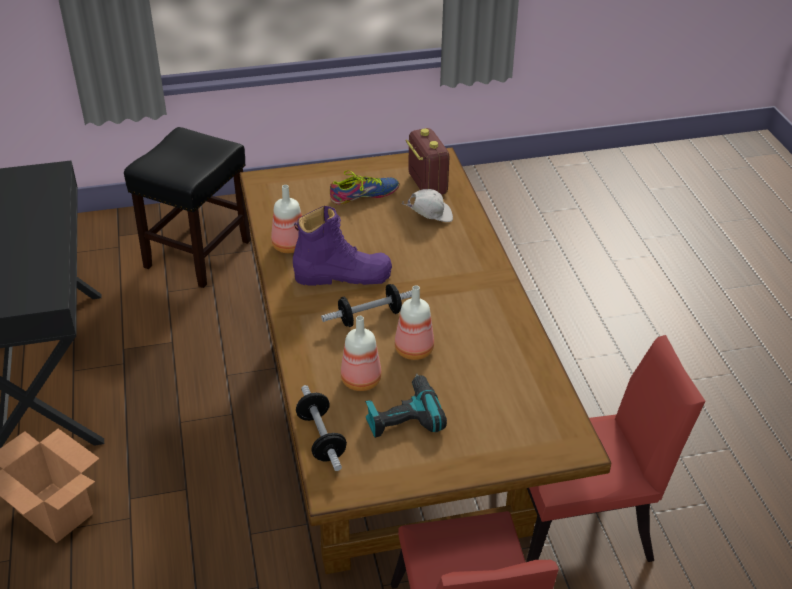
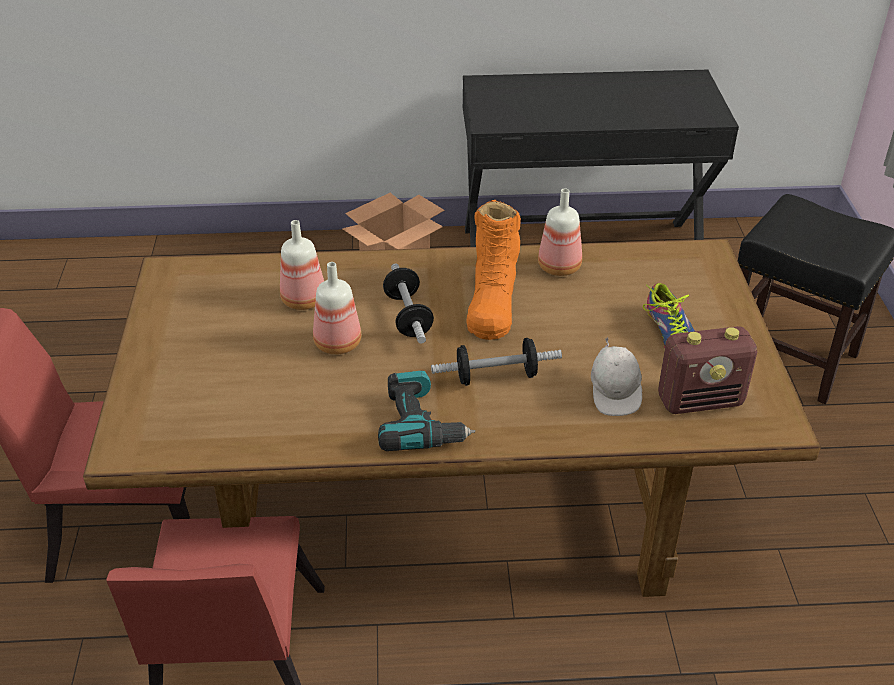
camera: 100 degrees right, 0 degrees up
(321, 438) = (233, 268): dumbbell -> dumbbell (496, 376)
(343, 275) = (492, 303): purple boot -> orange boot
(402, 415) = (238, 323): power drill -> power drill (421, 424)

